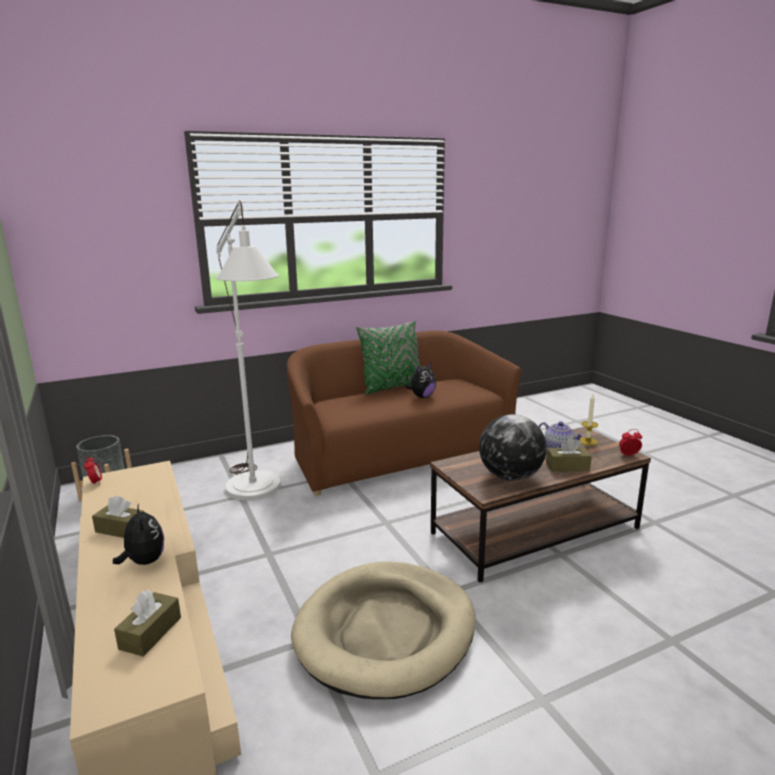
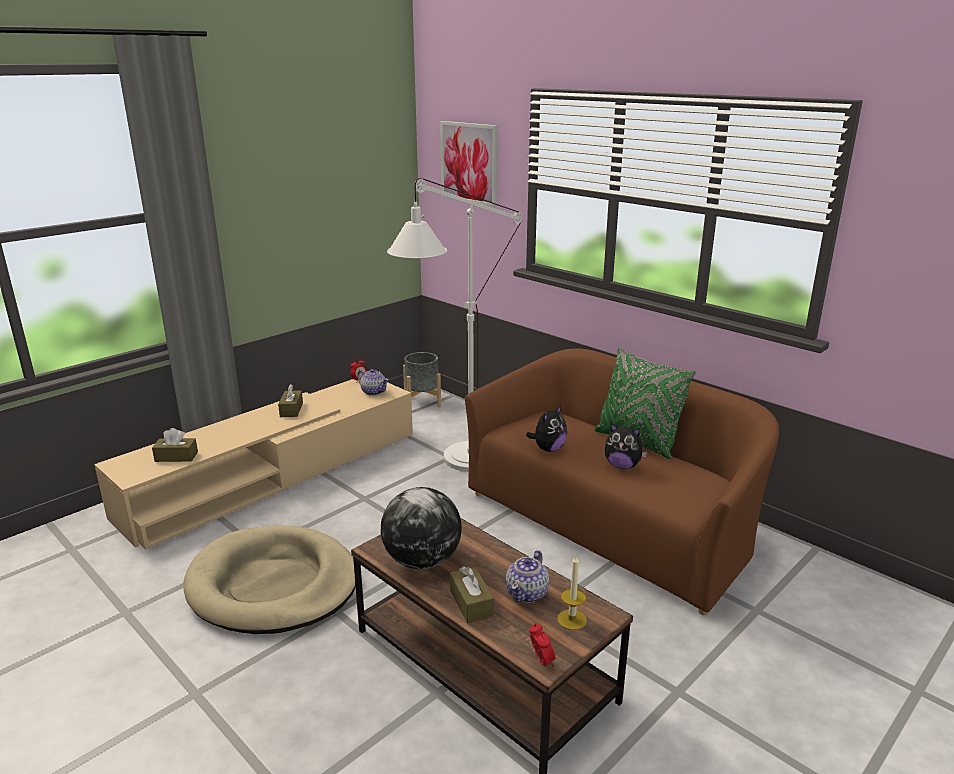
camera: 70 degrees right, 5 degrees up
(104, 212) = (469, 163): none -> picture
(139, 478) = (373, 392): none -> teapot
(144, 561) = (253, 430): plush toy -> plush toy (548, 449)

